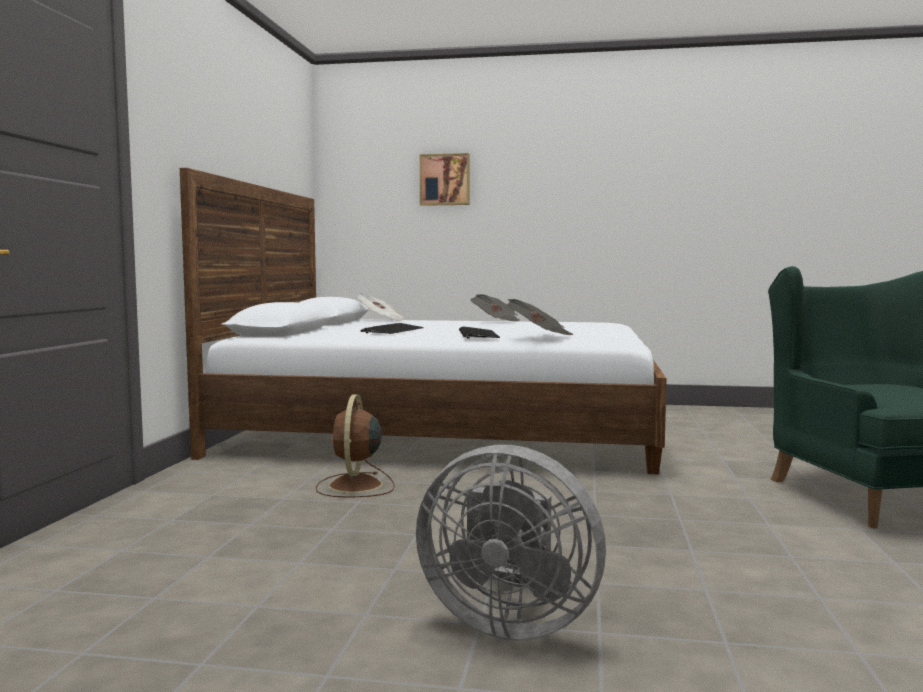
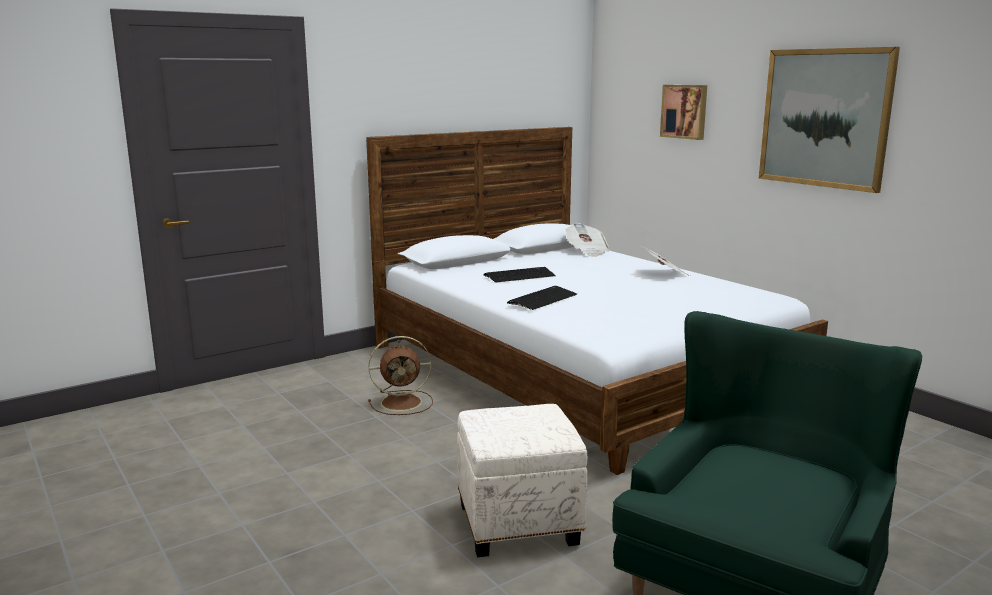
camera: 45 degrees right, 10 degrees up
(355, 486) = (403, 402): brown fan -> brown fan turned 150 degrees counterclockwise
(508, 622) = (252, 531): grey fan -> none
(539, 336) = (565, 315): newspaper -> none
(595, 176) = (824, 118): none -> picture
(689, 520) = (519, 523): none -> white ottoman

